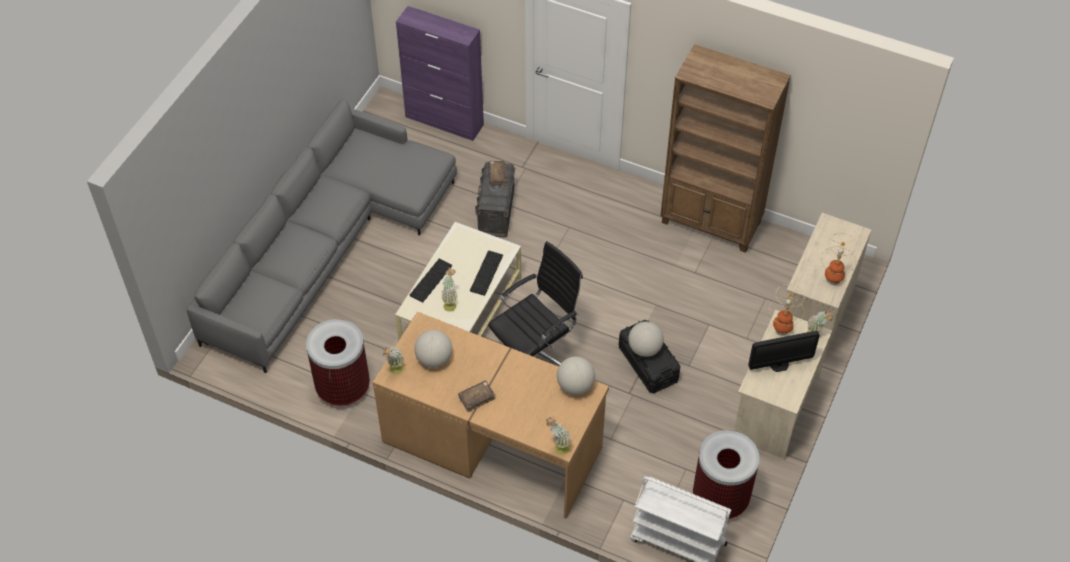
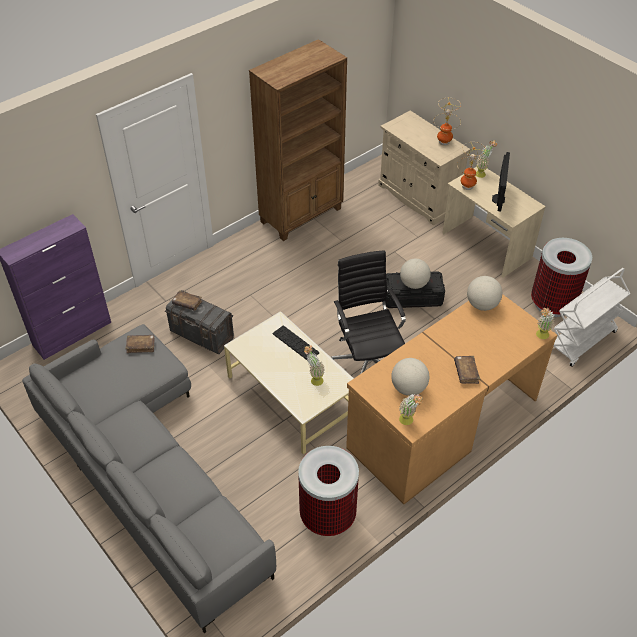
camera: 65 degrees left, 5 degrees down
(423, 164) = (141, 346): none -> brown book
(430, 279) = (278, 384): keyboard -> none

